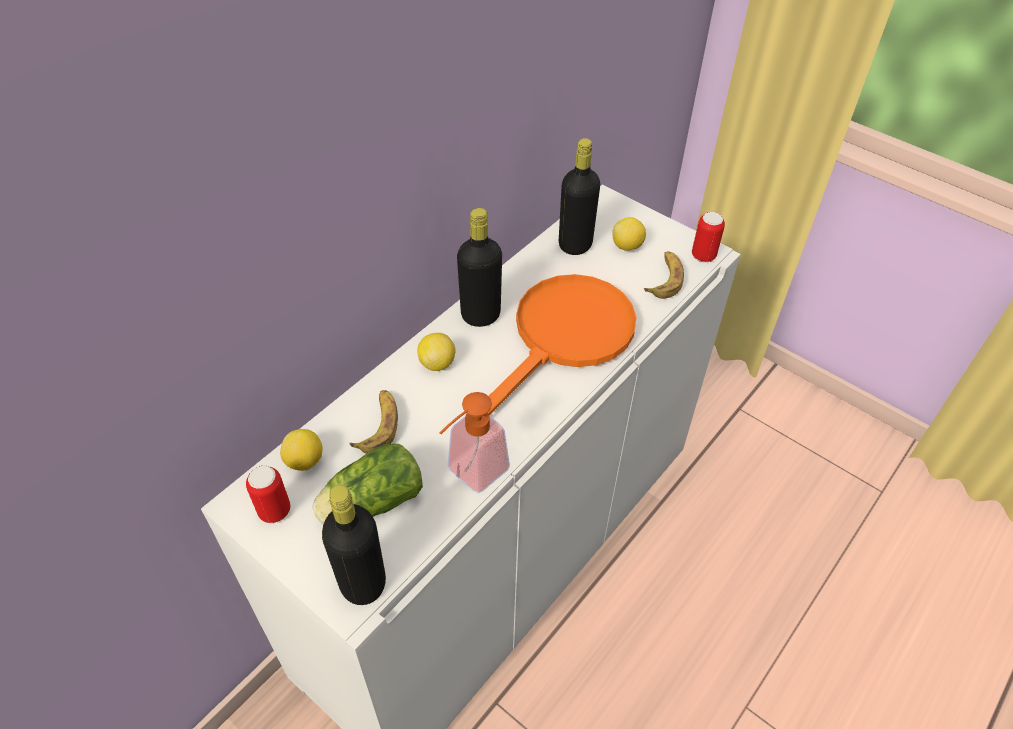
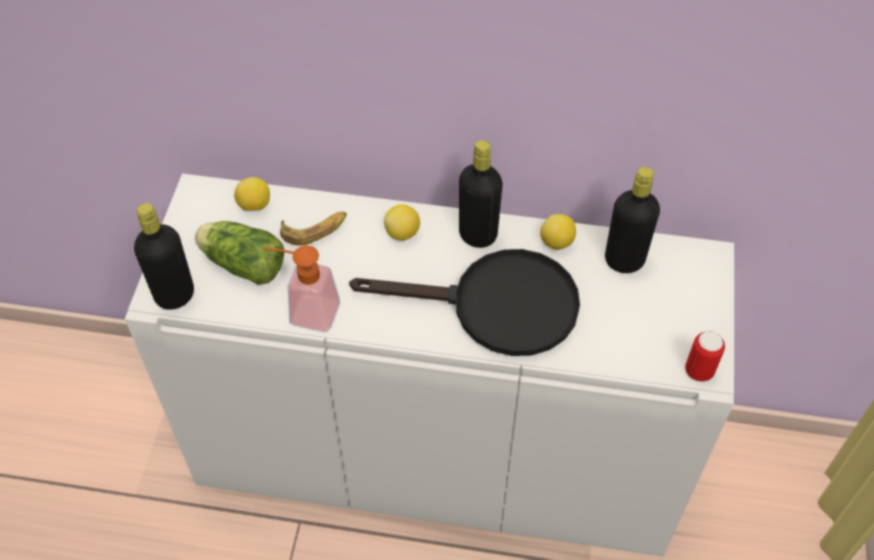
camera: 60 degrees right, 5 degrees up
(275, 511) = (203, 213): can -> none
(564, 338) = (496, 306): orange frying pan -> black frying pan
(627, 246) = (658, 302): lemon -> lemon (557, 243)
(664, 278) = (637, 351): banana -> none

